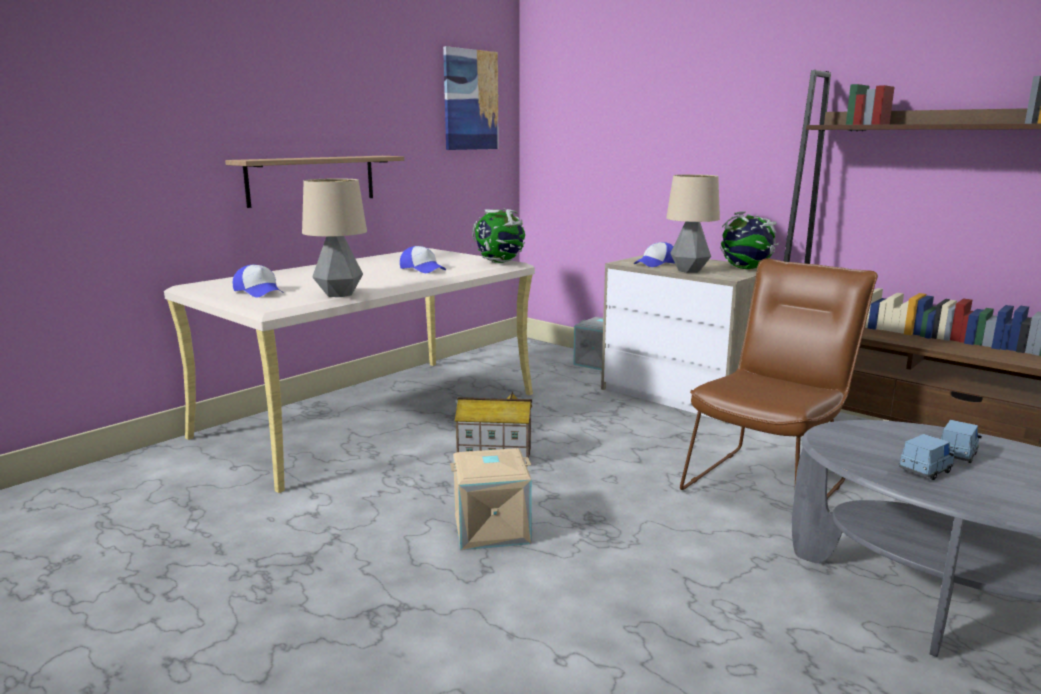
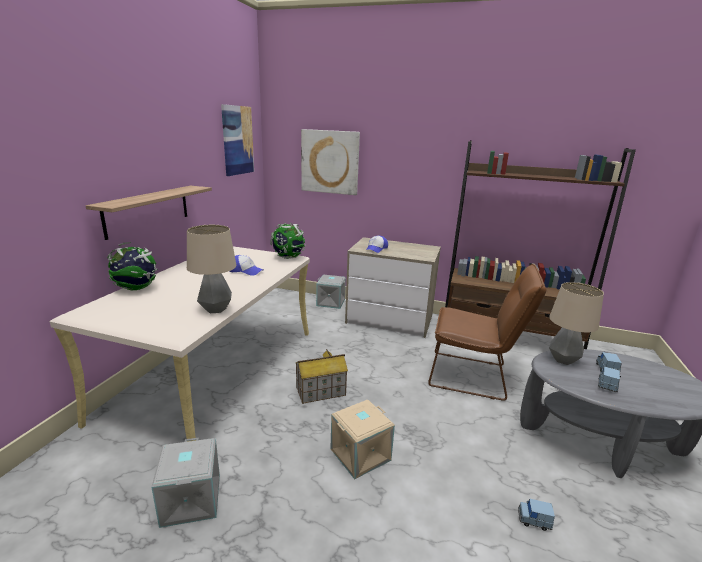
camera: 25 degrees left, 5 degrees up
(249, 521) = (190, 499): none -> grey storage box
(259, 292) = (147, 315): cap -> none
(609, 129) = (330, 162): none -> picture
(689, 271) = (400, 254): table lamp -> table lamp (562, 360)
(701, 659) = (534, 520): none -> blue toy car
(746, 269) = (426, 249): globe -> globe (136, 289)
(769, 482) = (474, 376): brown chair -> brown chair turned 90 degrees clockwise

